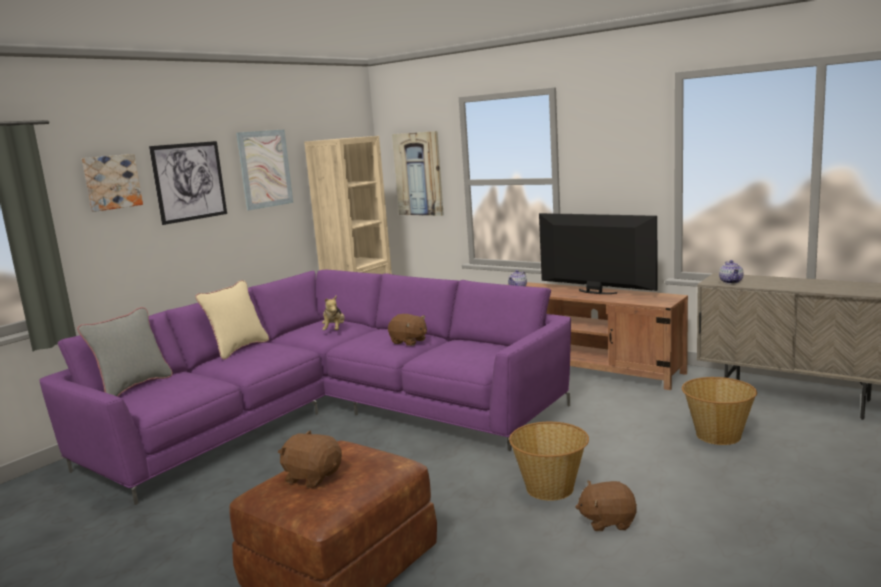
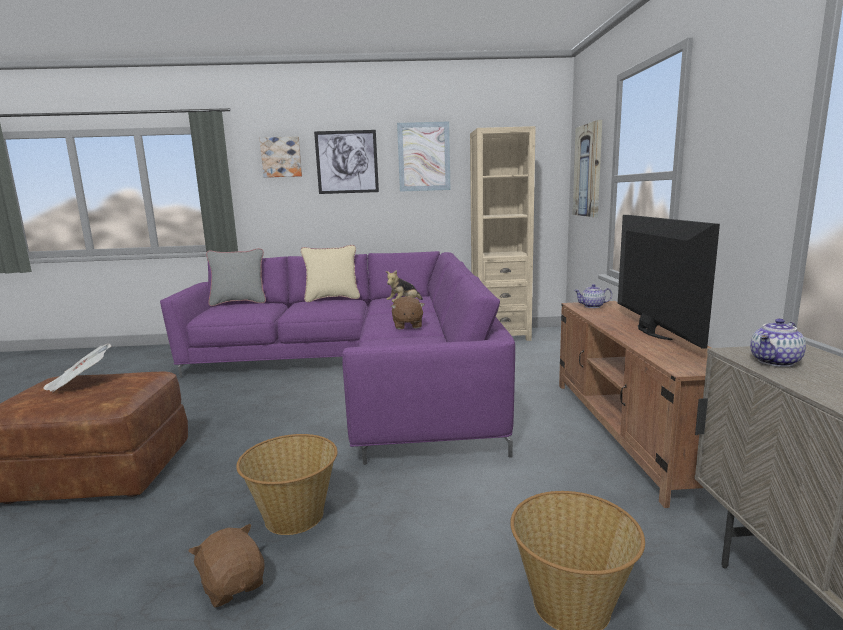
camera: 50 degrees right, 0 degrees up
(312, 477) = (79, 384): brown plush toy -> newspaper

